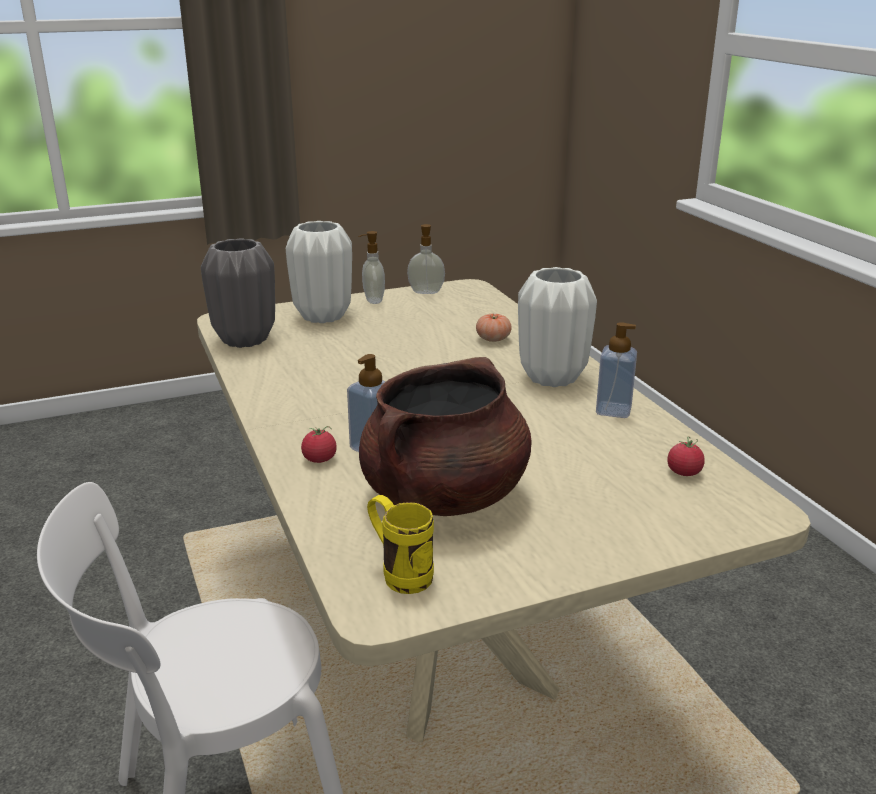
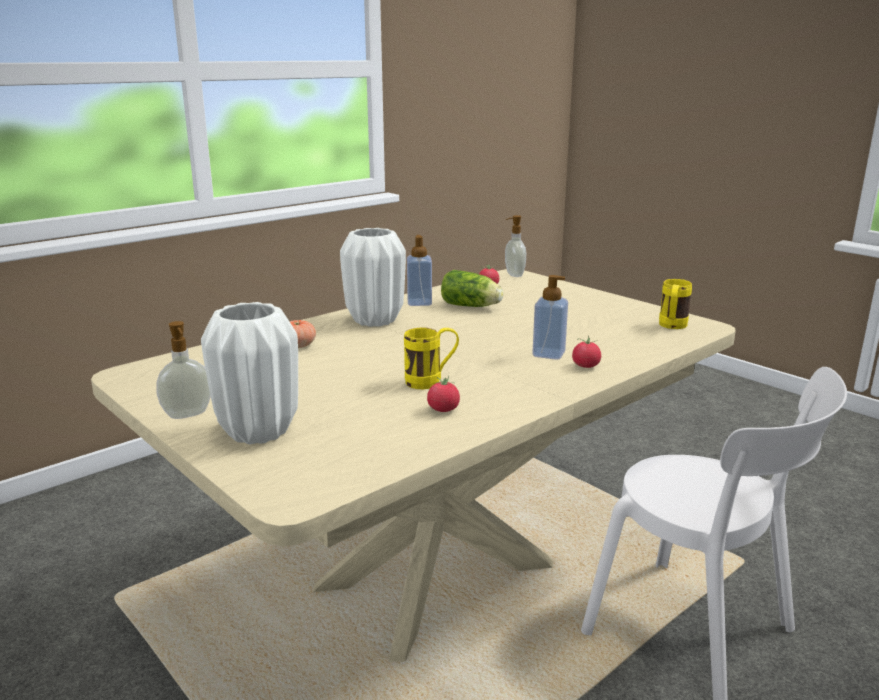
camera: 110 degrees left, 5 degrees down
(244, 339) = (363, 460): grey vase -> none
(292, 374) = (443, 409): none -> tomato
(353, 378) = (431, 382): none -> yellow mug
(426, 292) = (149, 392): soap dispenser -> soap dispenser (513, 275)
(444, 497) = (585, 328): brown cooking pot -> none
(582, 440) = (472, 306): none -> lettuce

